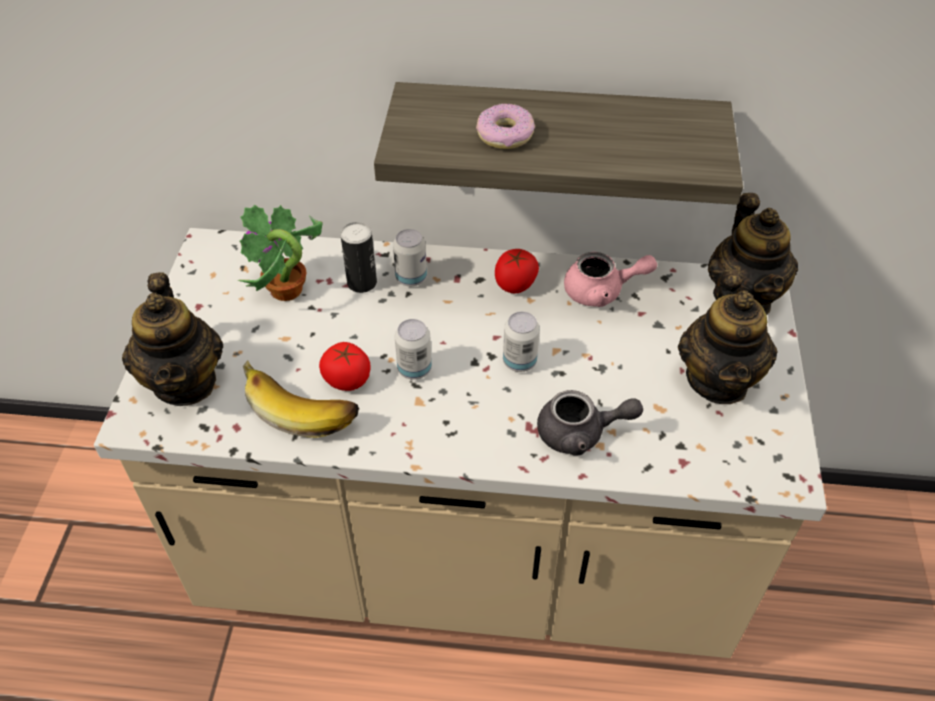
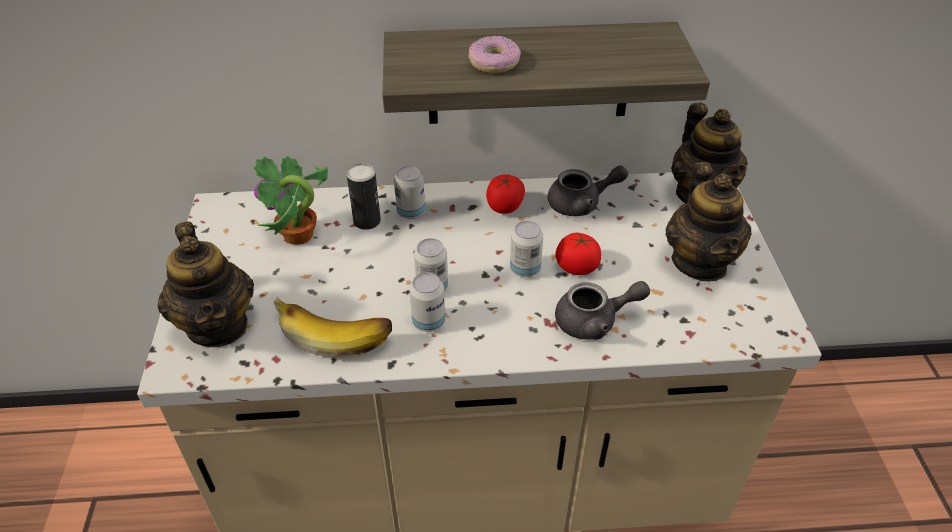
camera: 10 degrees left, 5 degrees down
(347, 379) = (372, 303): tomato -> tomato (577, 267)
(401, 409) = (428, 322): none -> can
(602, 291) = (581, 204): pink teapot -> grey teapot

